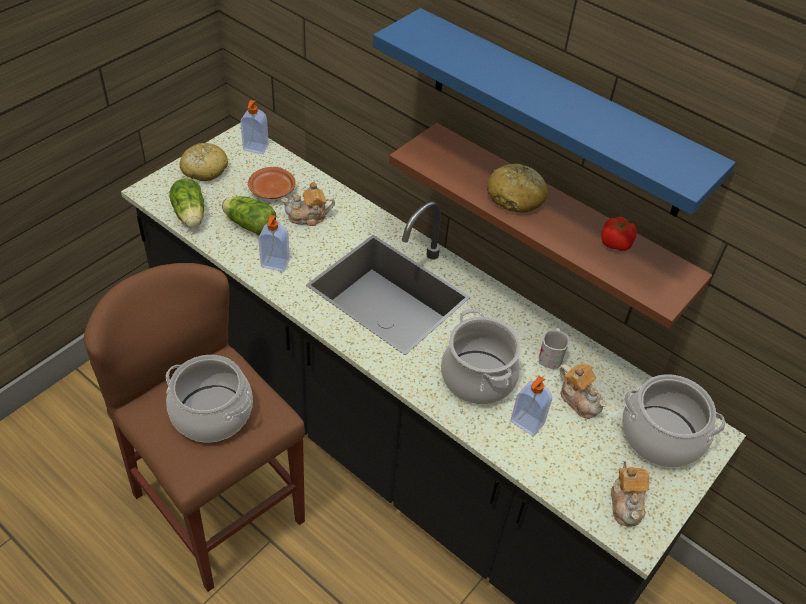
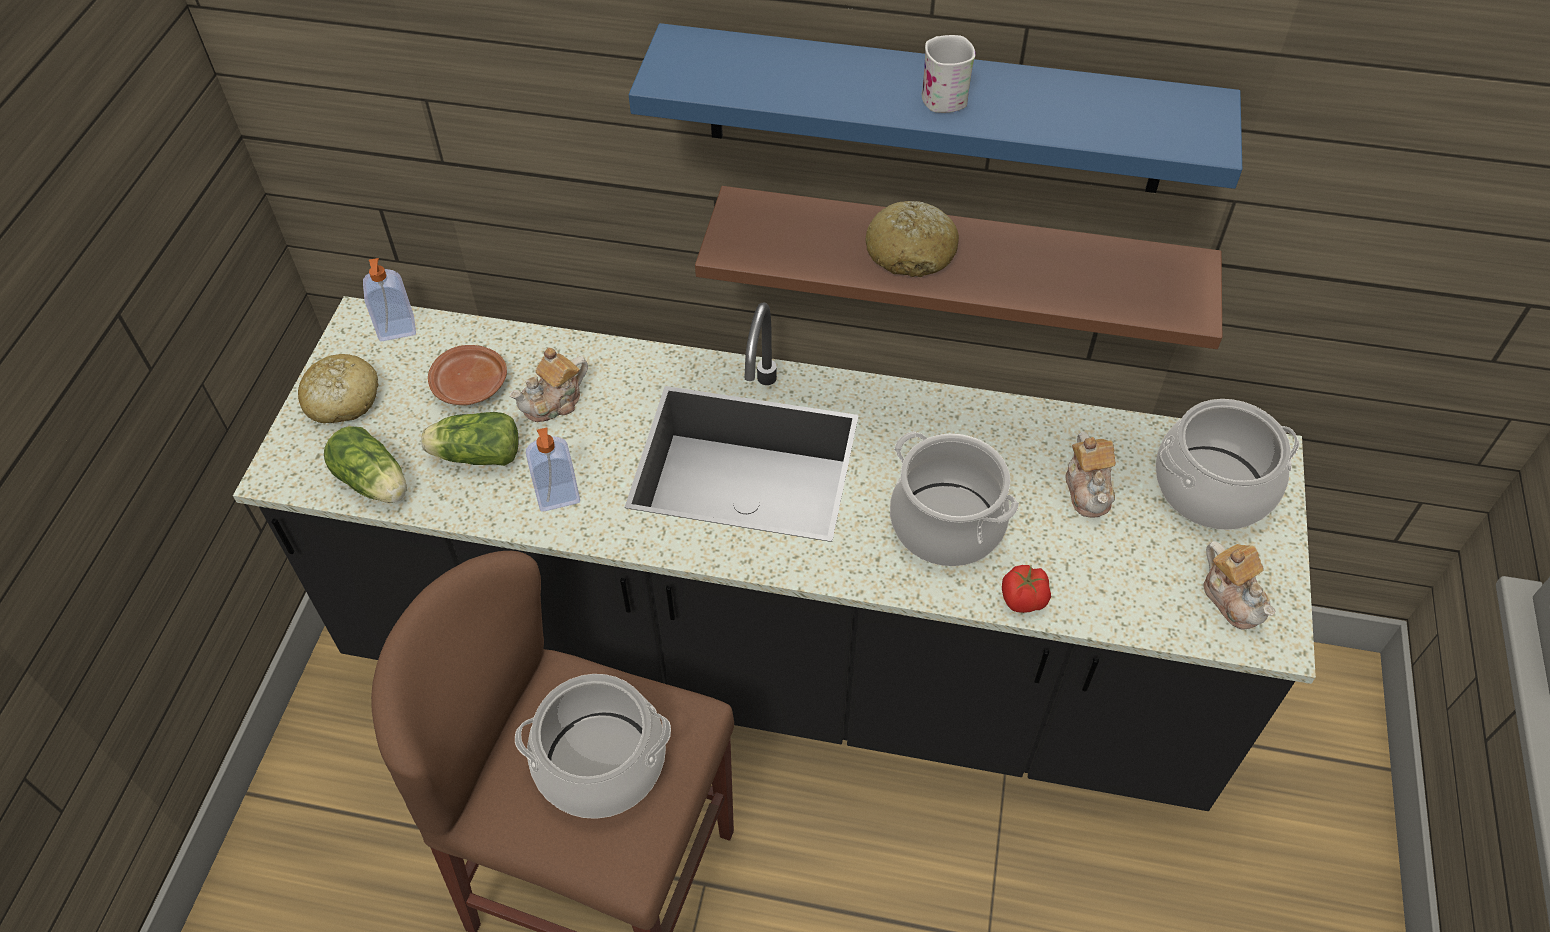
camera: 25 degrees left, 5 degrees up
(526, 423) = (1048, 556): soap dispenser -> none
(551, 355) = (1014, 447): white mug -> white mug (941, 94)
(579, 399) = (1088, 489): teapot -> teapot turned 60 degrees clockwise
(615, 244) = (1082, 262): tomato -> tomato (1024, 599)

